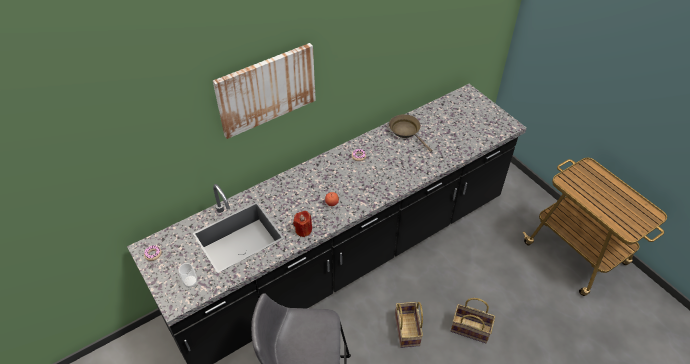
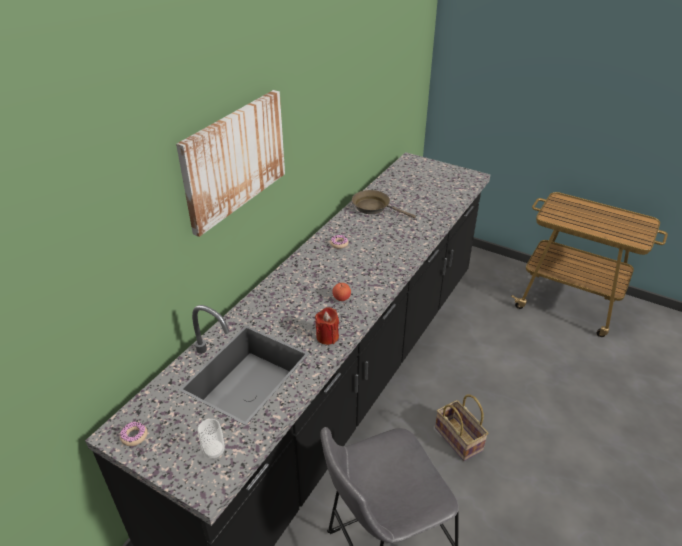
camera: 25 degrees left, 10 degrees down
(471, 329) = (523, 410): basket -> none

